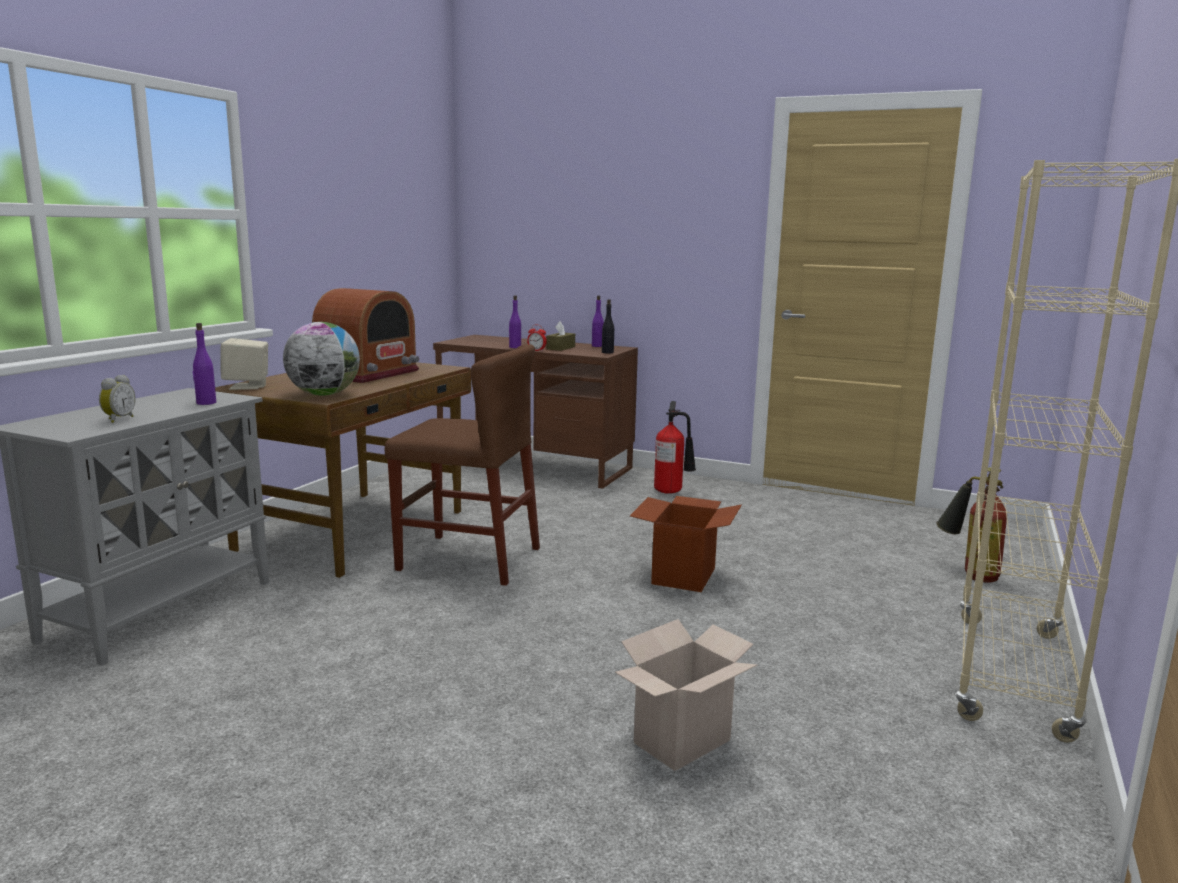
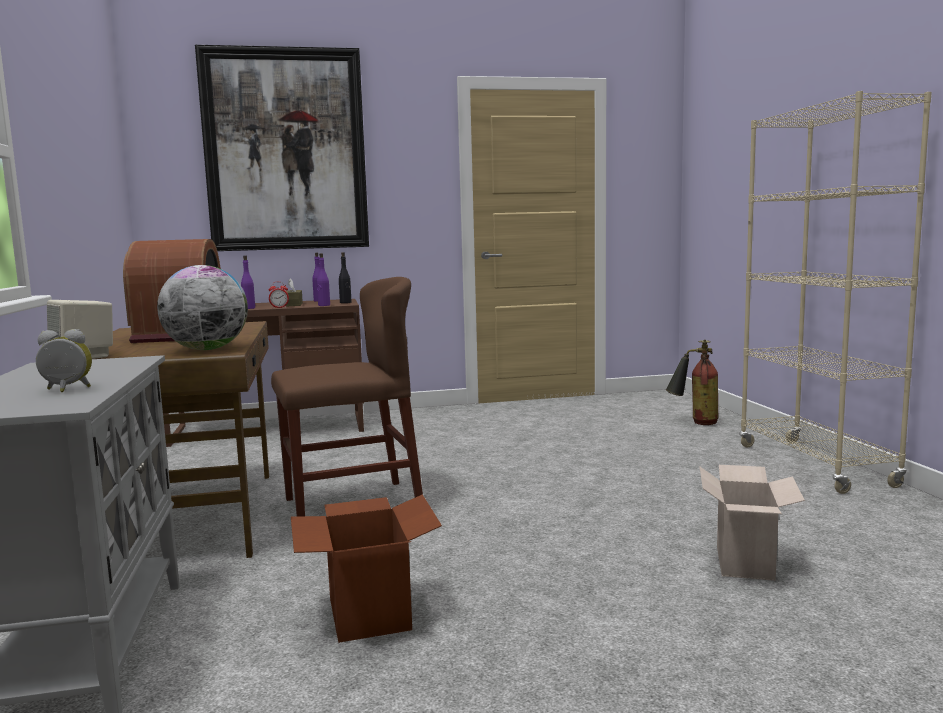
camera: 35 degrees left, 5 degrees down
(118, 419) = (66, 389): alarm clock -> alarm clock turned 75 degrees counterclockwise
(206, 403) = (119, 366): purple bottle -> purple bottle (324, 305)
(586, 186) = (285, 150): none -> picture
(672, 491) = (423, 421): fire extinguisher -> none
(683, 576) = (541, 469): cardboard box -> cardboard box (368, 613)

